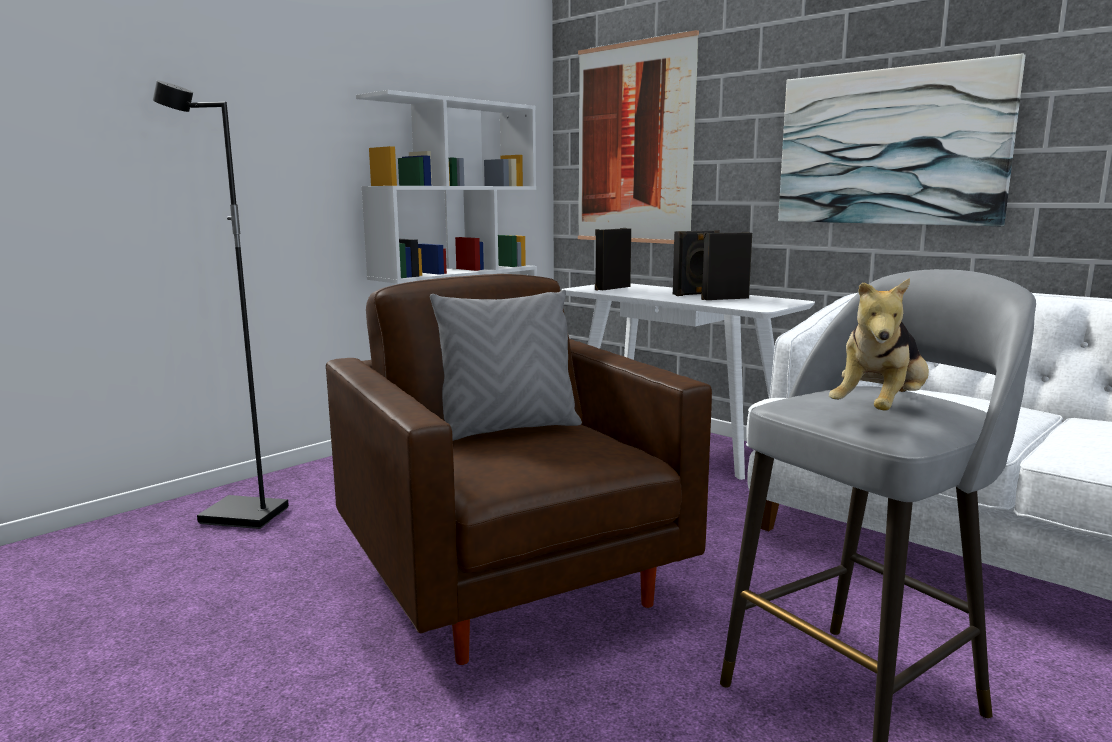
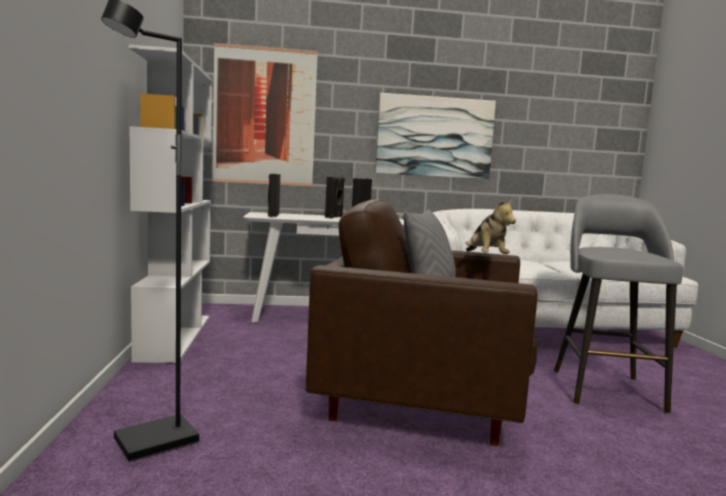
camera: 50 degrees left, 5 degrees down
(880, 411) = (636, 252): plush toy -> plush toy (485, 257)

